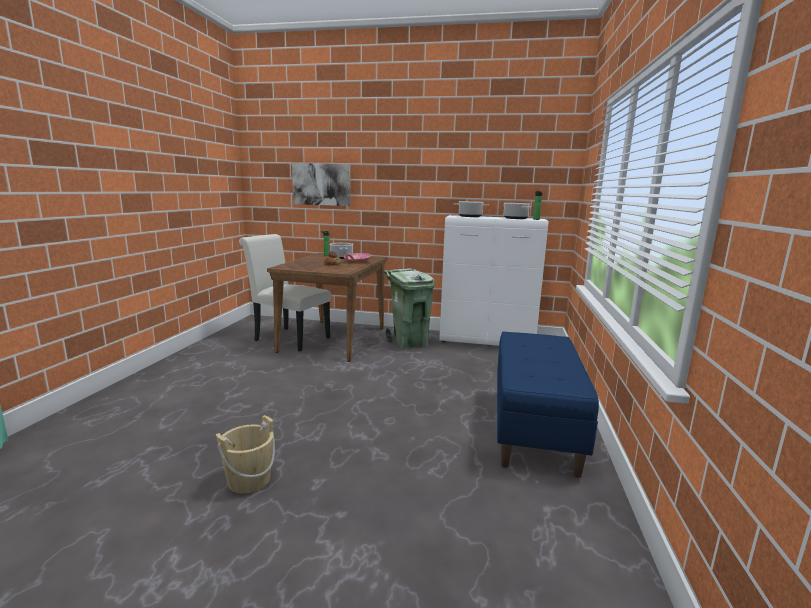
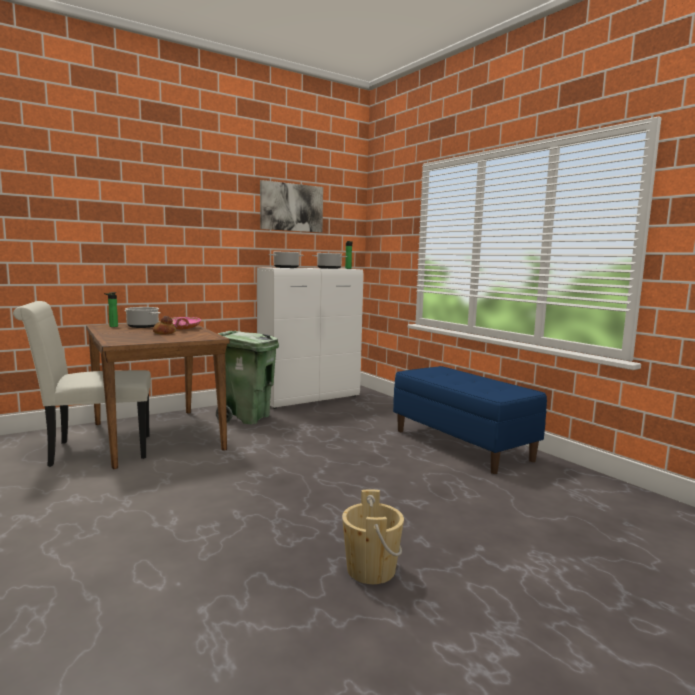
camera: 45 degrees left, 5 degrees down
(321, 184) = (86, 229): picture -> picture (291, 207)

